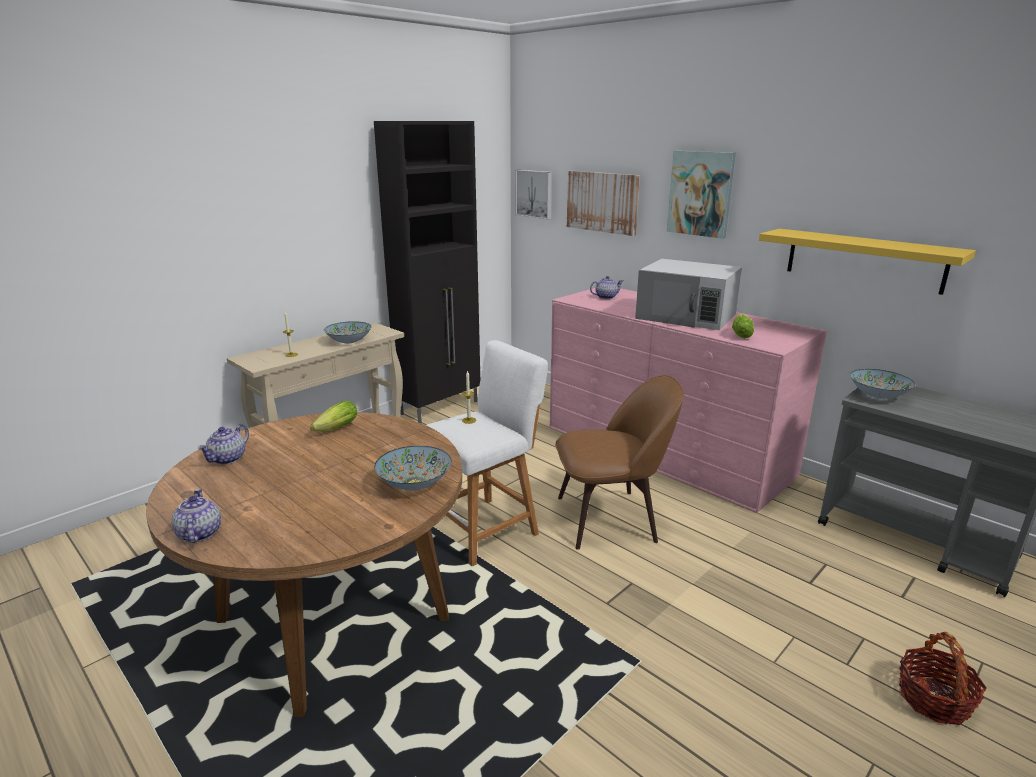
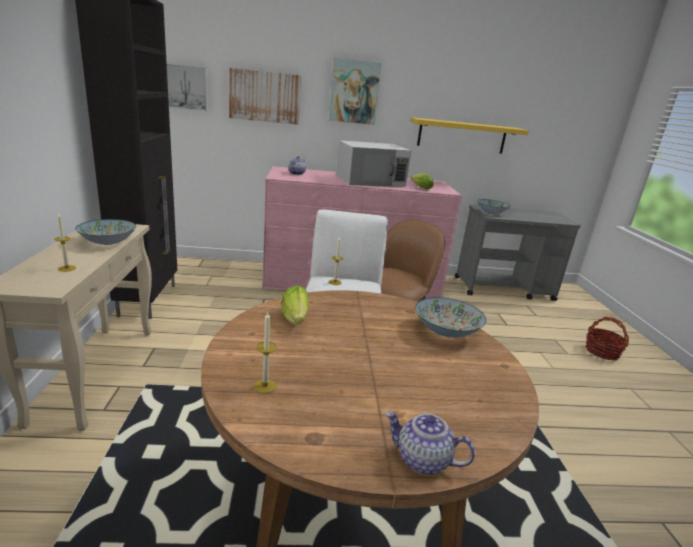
camera: 50 degrees left, 0 degrees up
(228, 459) = (265, 386): teapot -> candle

